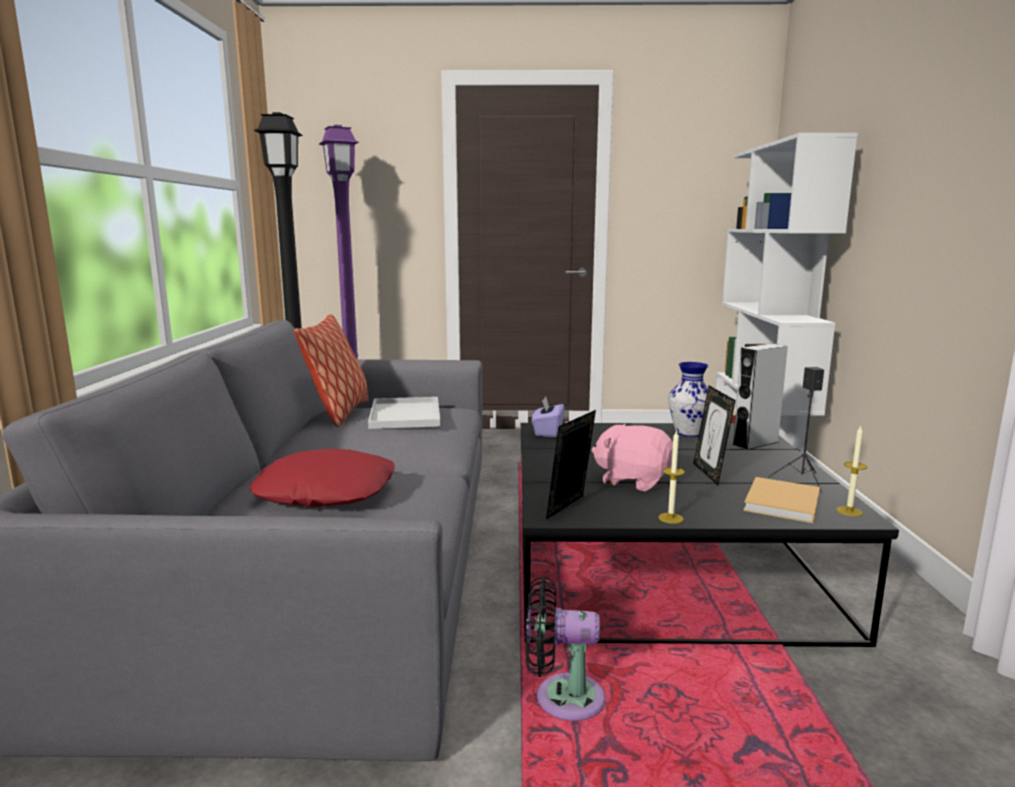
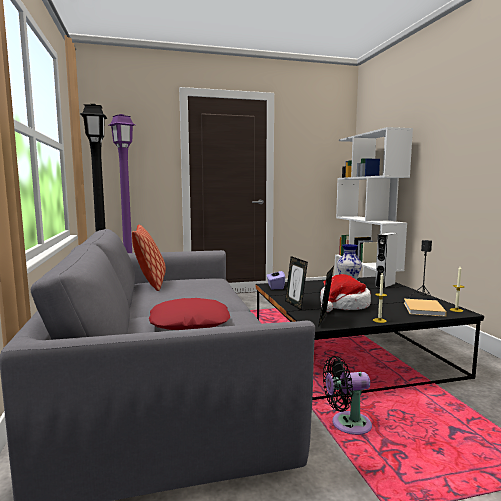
camera: 15 degrees left, 5 degrees down
(406, 415) = (193, 282): white tray -> none
(633, 480) = (343, 305): pink plush toy -> hat
(710, 473) = (377, 299): picture frame -> picture frame (295, 305)

